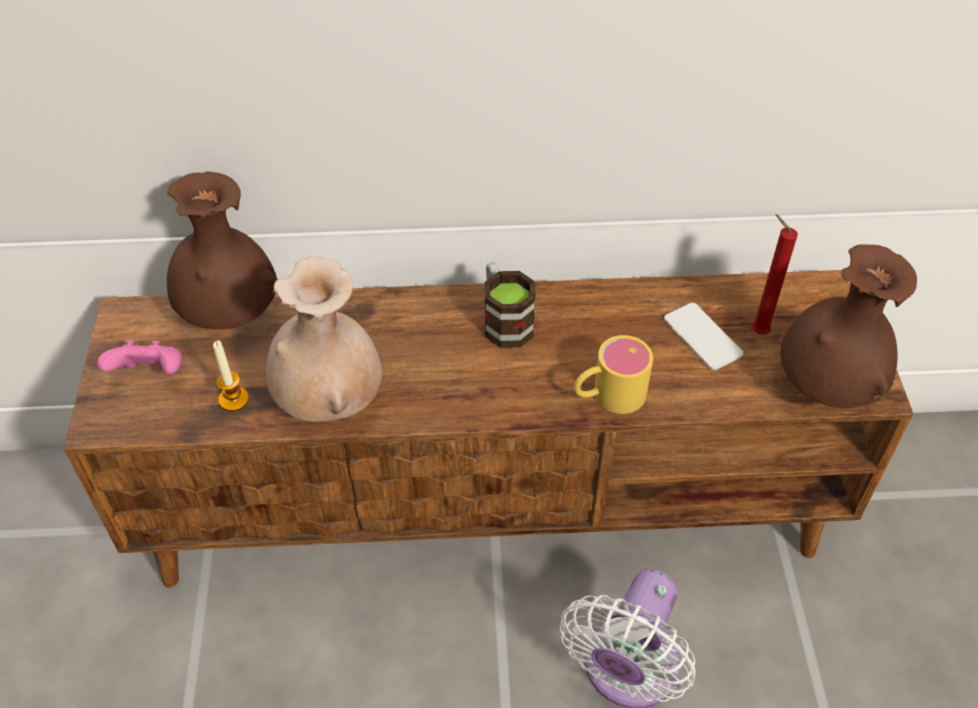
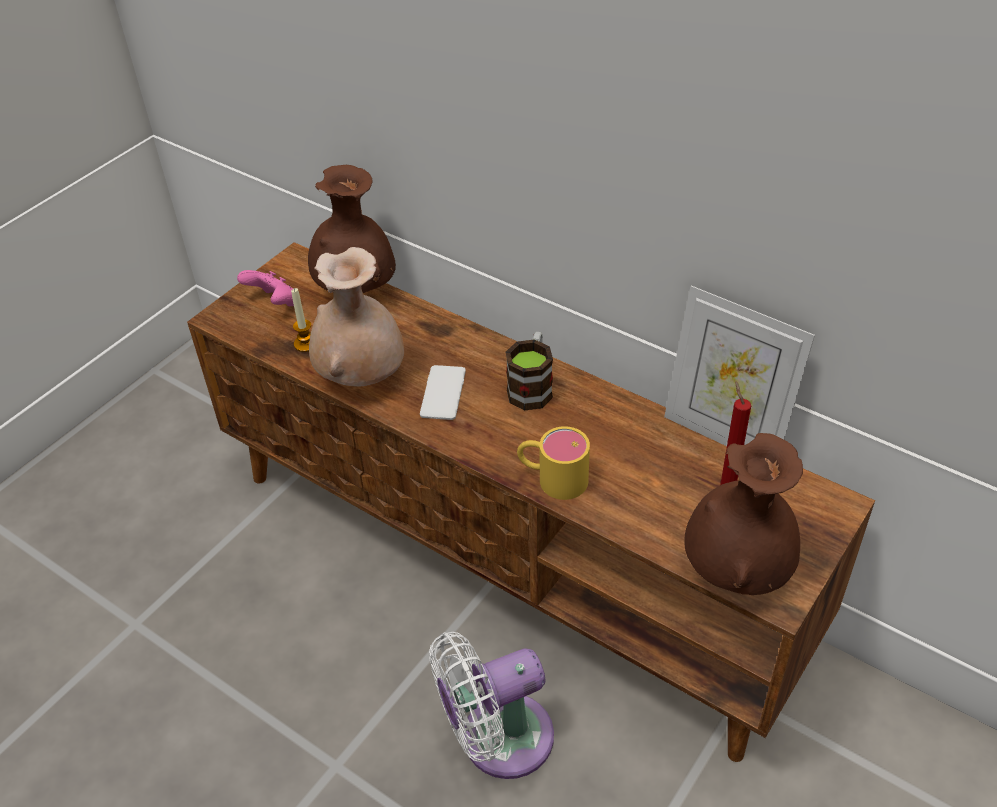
camera: 40 degrees right, 5 degrees down
(702, 337) = (673, 478): phone -> phone (443, 393)
(703, 275) = (724, 434): none -> picture frame

